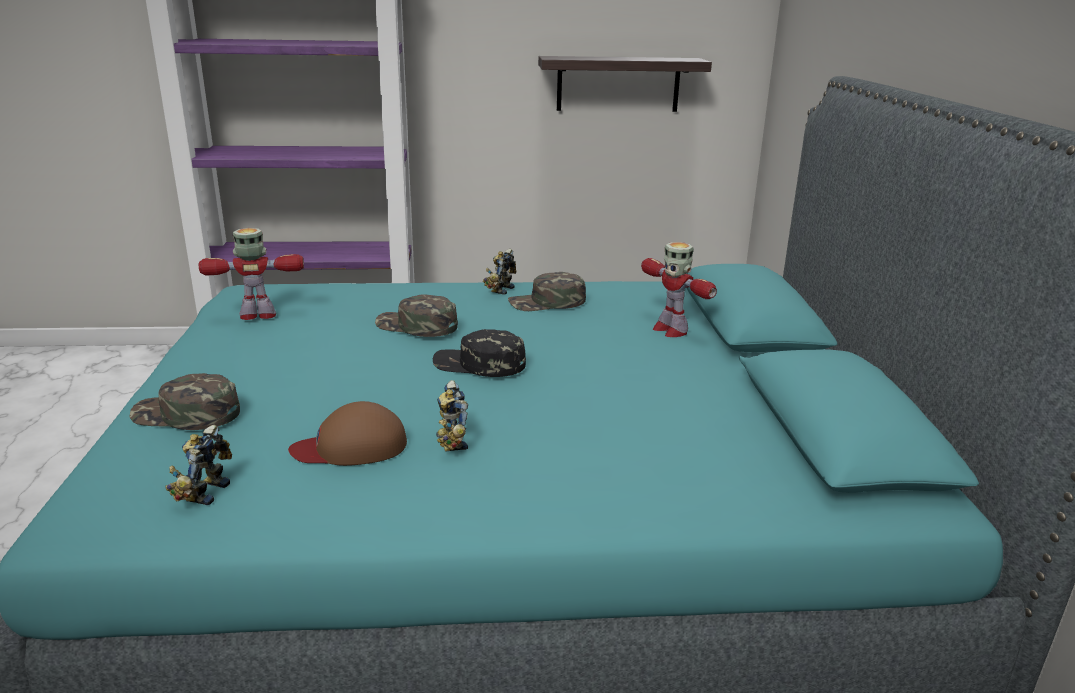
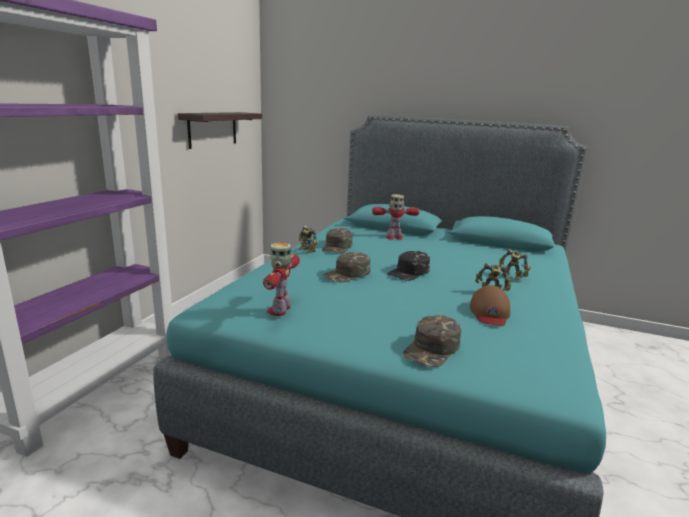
camera: 65 degrees left, 5 degrees down
(204, 492) = (531, 352): toy robot -> toy robot (511, 277)

